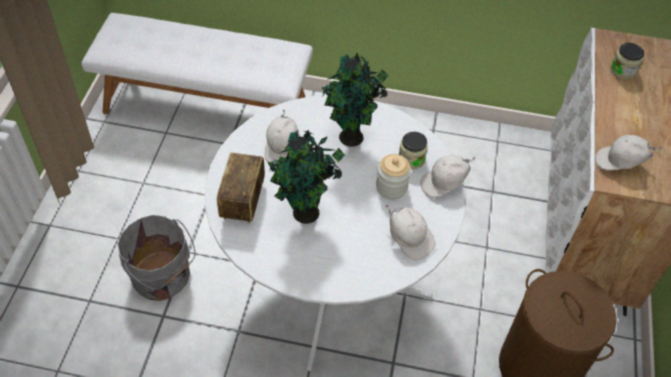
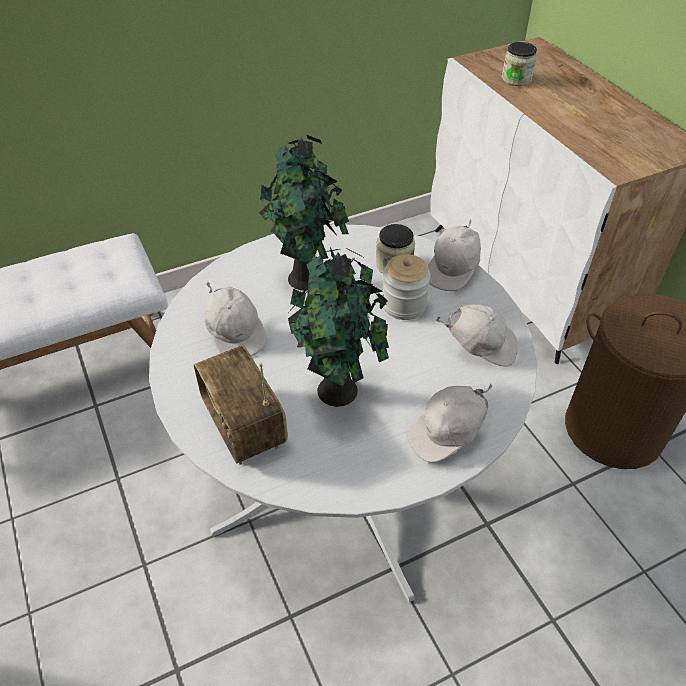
camera: 35 degrees left, 5 degrees down
(162, 277) = (135, 620): grey bucket -> none
(620, 163) = (608, 152): white cap -> white cap (447, 435)

